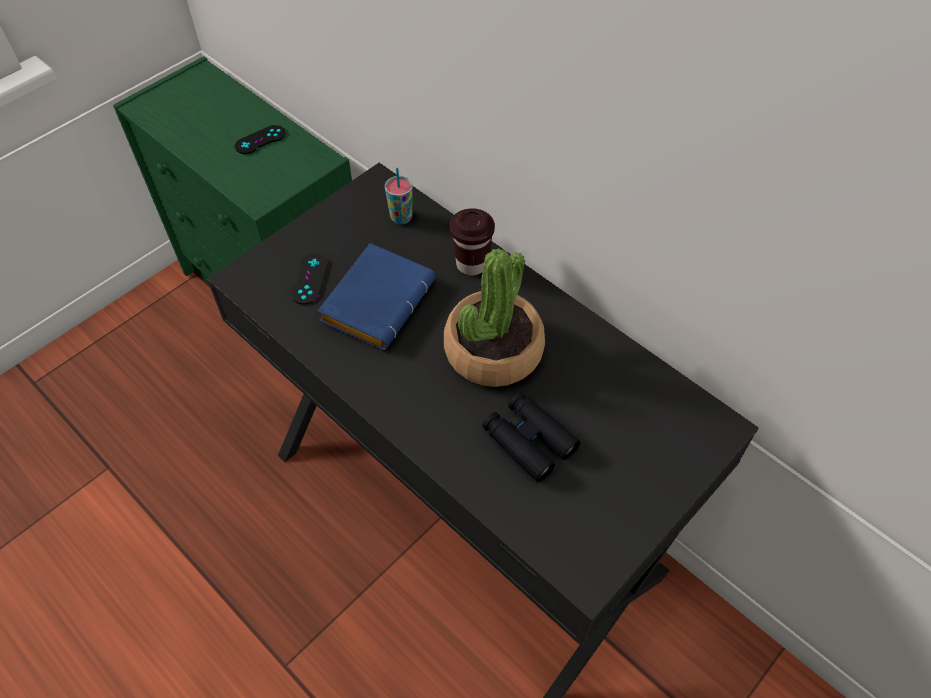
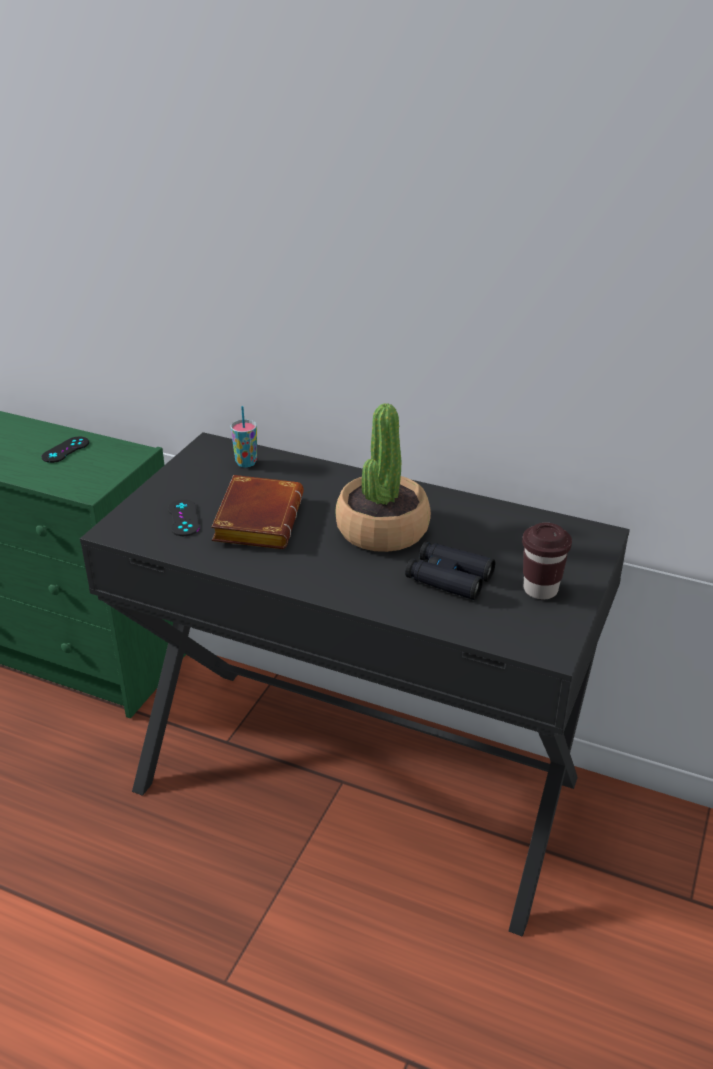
camera: 20 degrees left, 20 degrees down
(376, 300) = (256, 519): blue book -> brown book
(471, 264) = (329, 480): brown cup -> brown cup (540, 589)

